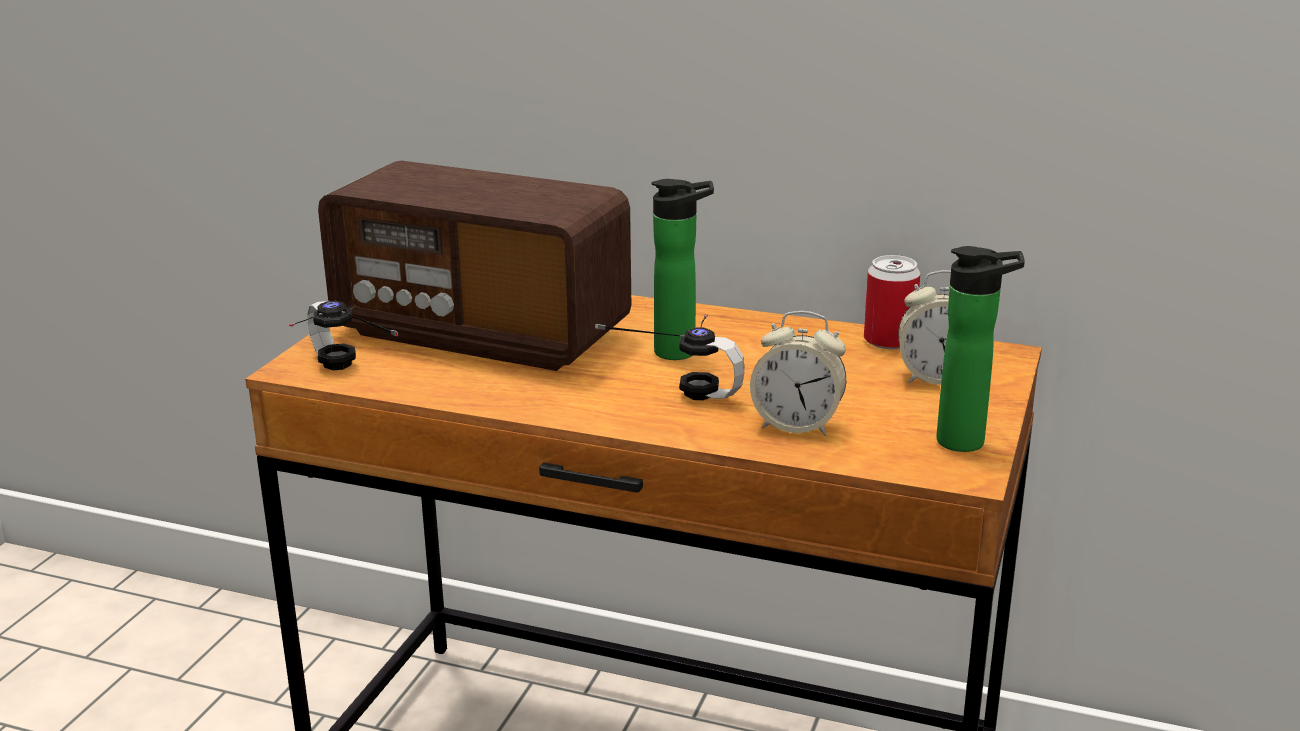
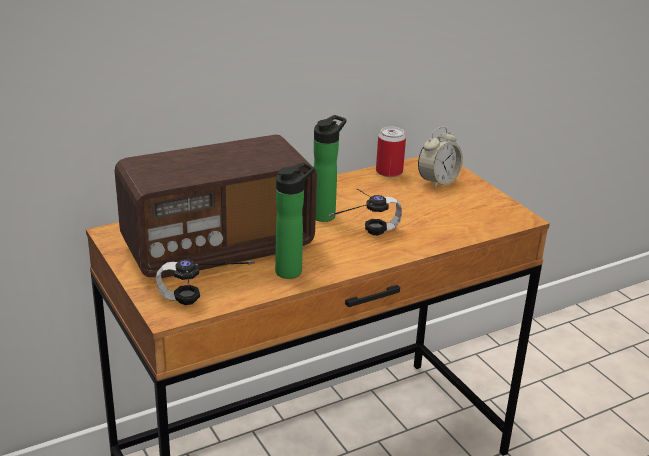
camera: 50 degrees left, 5 degrees up
(797, 425) = (435, 227): alarm clock -> none
(968, 442) = (498, 205): bottle -> bottle (292, 270)

